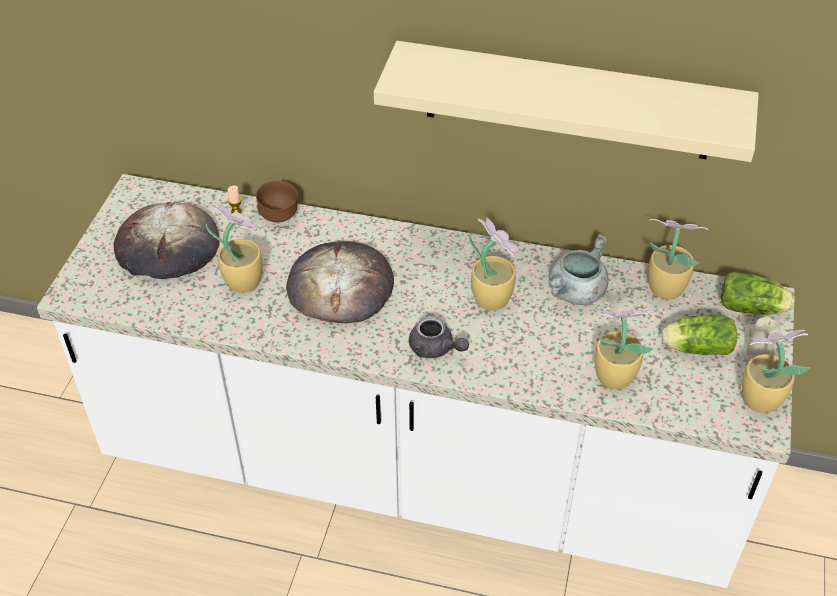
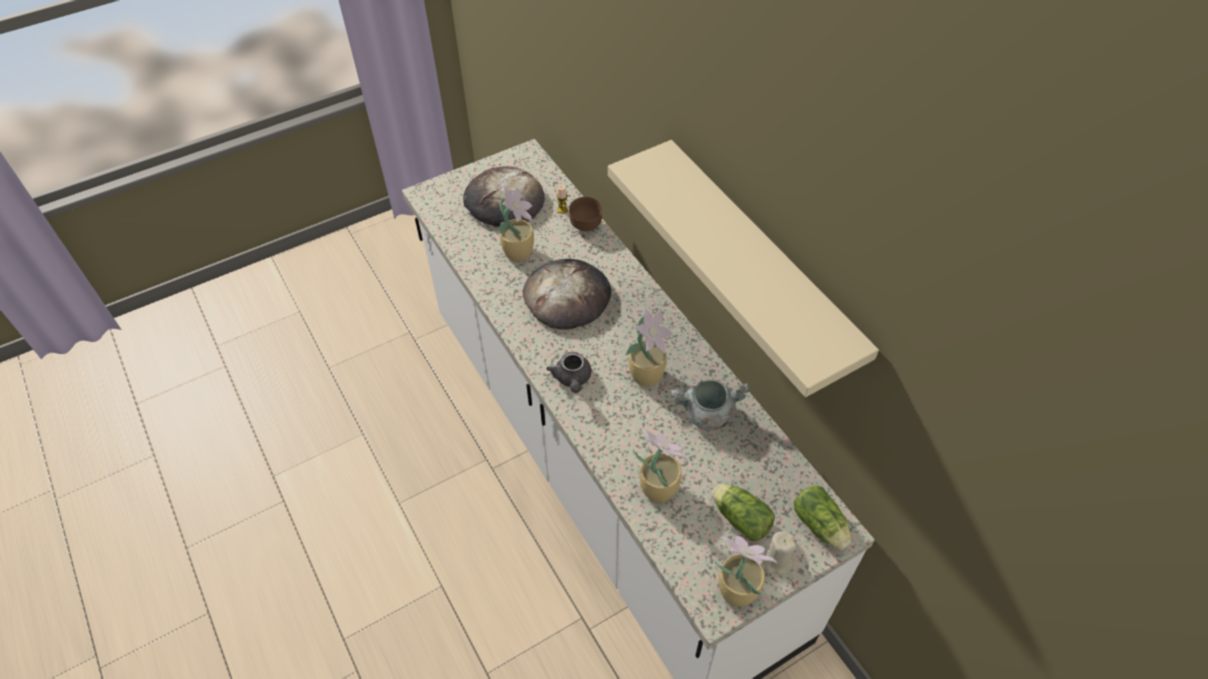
camera: 45 degrees right, 5 degrees up
(664, 287) = (773, 459): potted plant -> none

